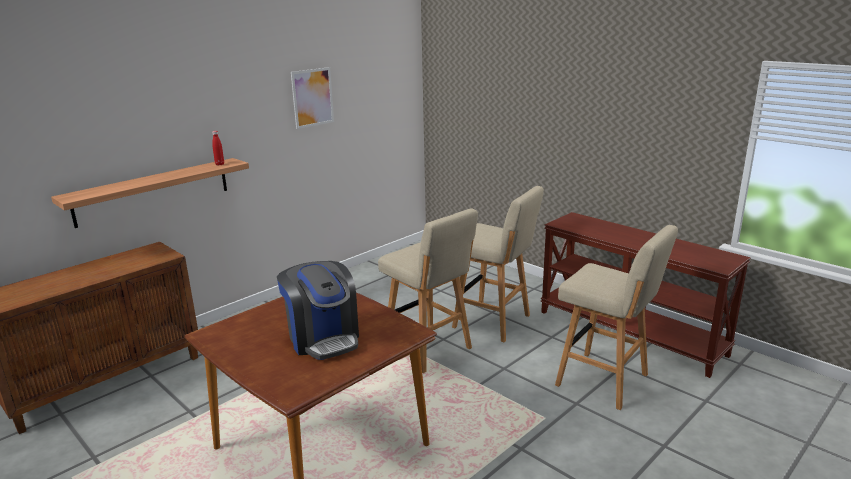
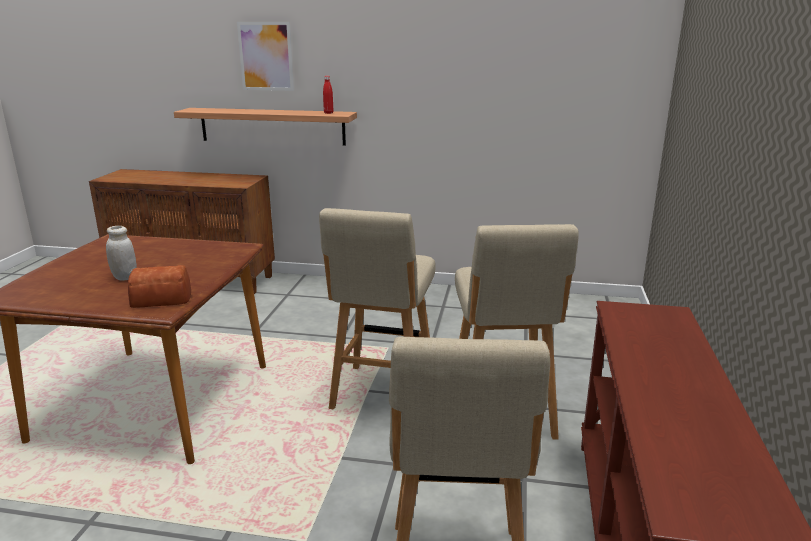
camera: 55 degrees right, 0 degrees up
(312, 97) = (469, 60): picture -> picture (266, 56)
(323, 338) = (124, 277): coffee machine -> white jar
(390, 330) = (160, 299): none -> bread

